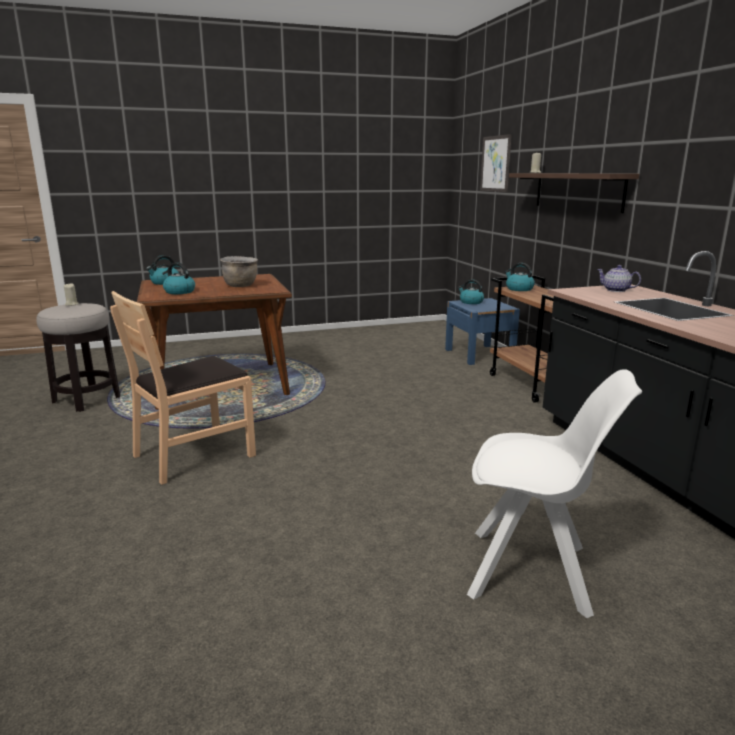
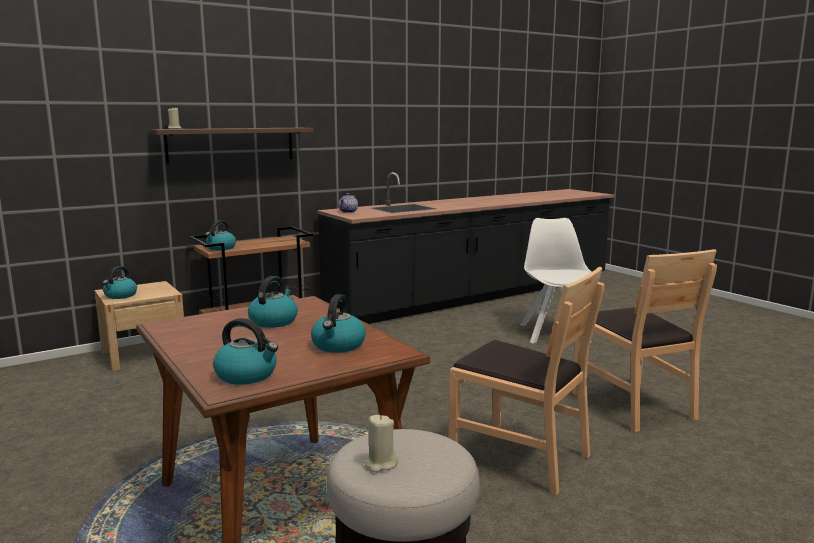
camera: 105 degrees left, 5 degrees down
(224, 548) = (633, 405): none -> brown chair
(240, 286) = (273, 321): brown cooking pot -> kettle
(479, 354) = (143, 354): blue nightstand -> beige nightstand
(495, 163) = (50, 118): picture -> none

